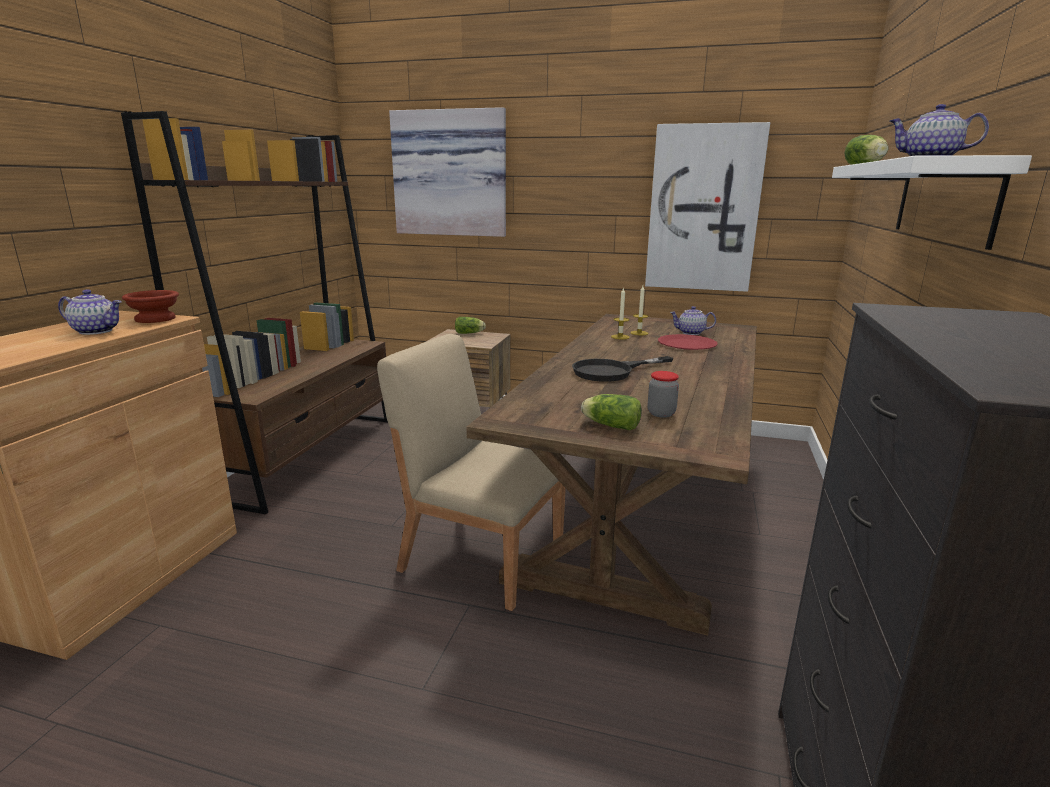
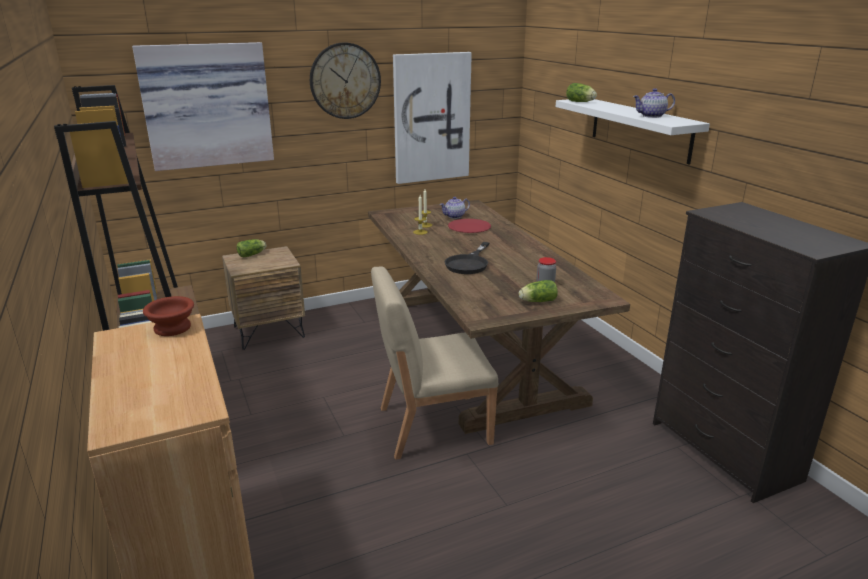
camera: 40 degrees left, 5 degrees up
(97, 331) = (168, 355): teapot -> none
(595, 155) = (345, 81): none -> wall clock

